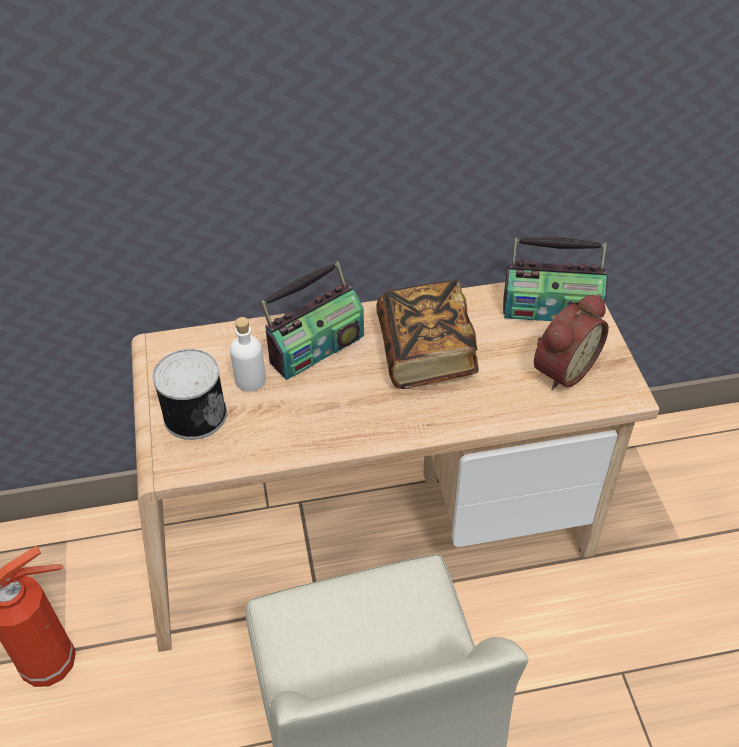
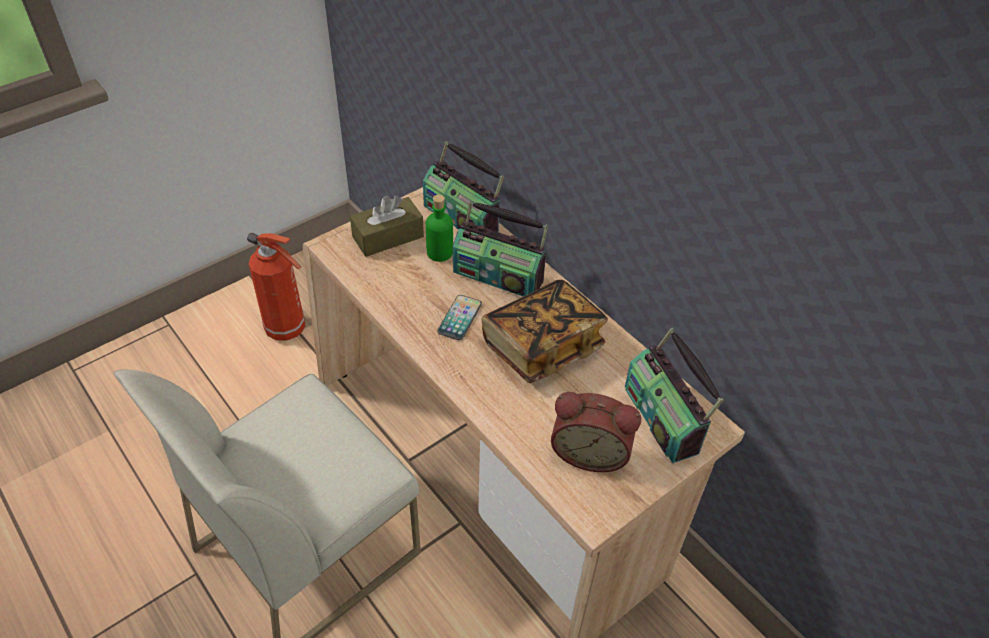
camera: 60 degrees right, 0 degrees up
(194, 414) = (388, 237): can -> brown tissue box
(212, 344) = (462, 217): none -> radio
(250, 380) = (440, 252): white bottle -> green bottle
(353, 398) = (459, 318): none -> phone

